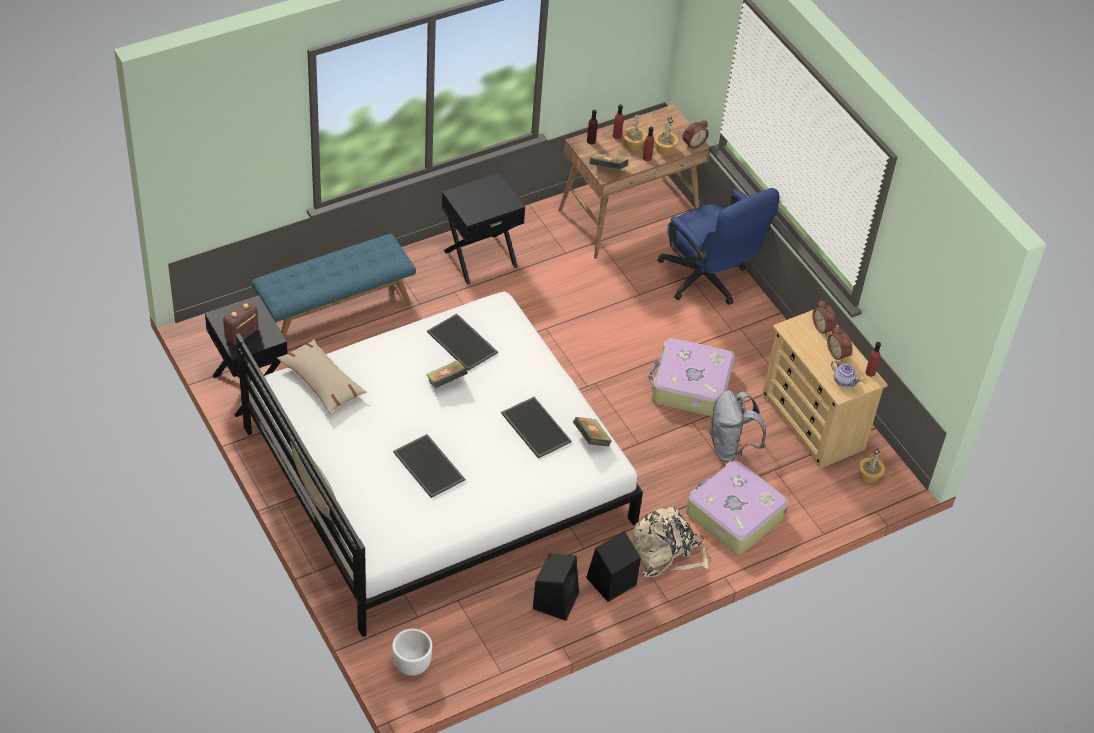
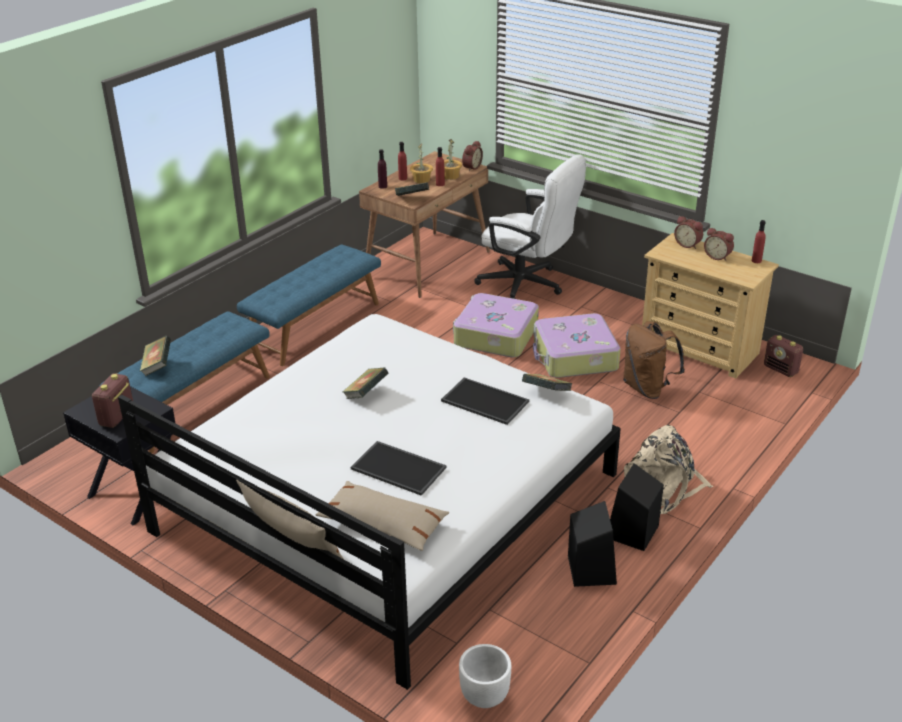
camera: 20 degrees left, 15 degrees down
(303, 279) = (157, 366): none -> book
(322, 382) = (230, 435): beige pillow -> beige pillow (383, 524)
(463, 342) = (360, 359): tray -> none
(480, 258) = (314, 326): black nightstand -> blue bench
(707, 281) = (528, 285): blue office chair -> white office chair
(730, 447) = (648, 388): grey backpack -> brown backpack
(733, 515) = (696, 437): suitcase -> suitcase (495, 336)
(844, 381) = (741, 272): teapot -> none
(869, 476) = (781, 370): potted plant -> radio

